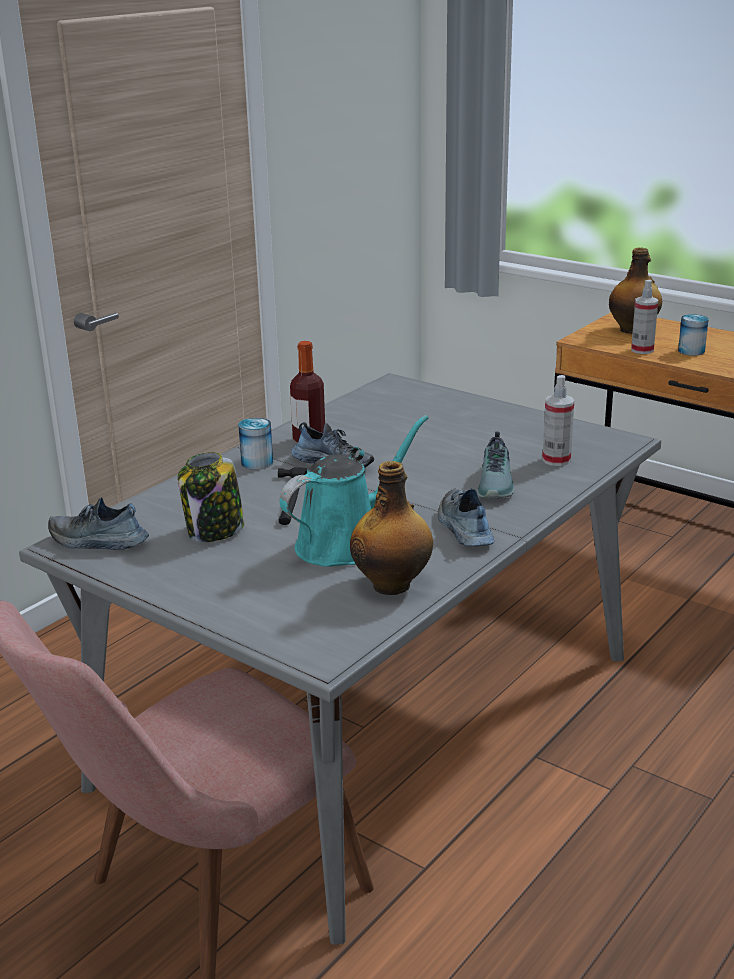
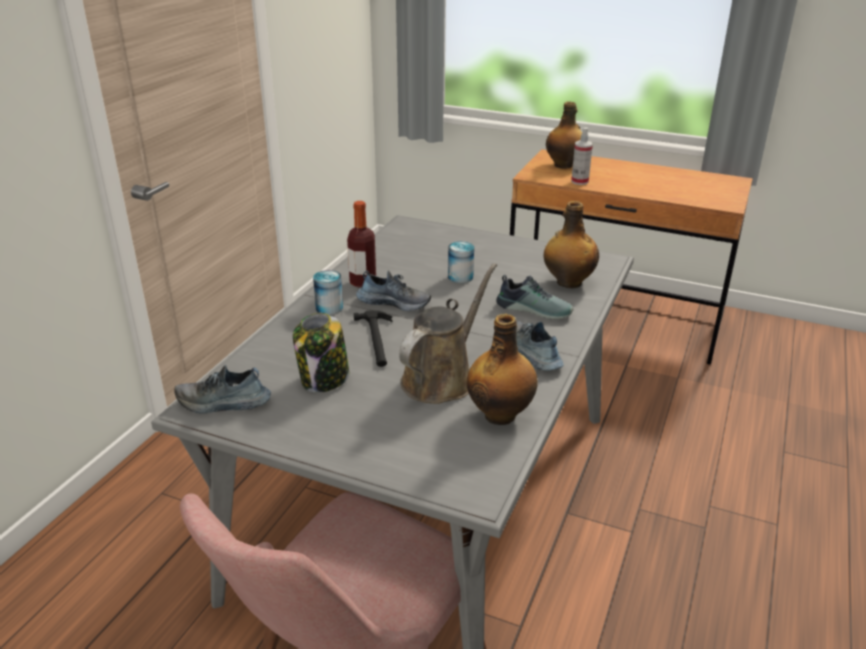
camera: 15 degrees left, 5 degrees up
(345, 543) = (441, 379): turquoise watering can -> brown watering can
(497, 484) = (534, 309): shoe -> shoe turned 60 degrees counterclockwise
(556, 460) = (568, 282): spray bottle -> bottle
(691, 351) = (615, 180): can -> can (460, 277)

